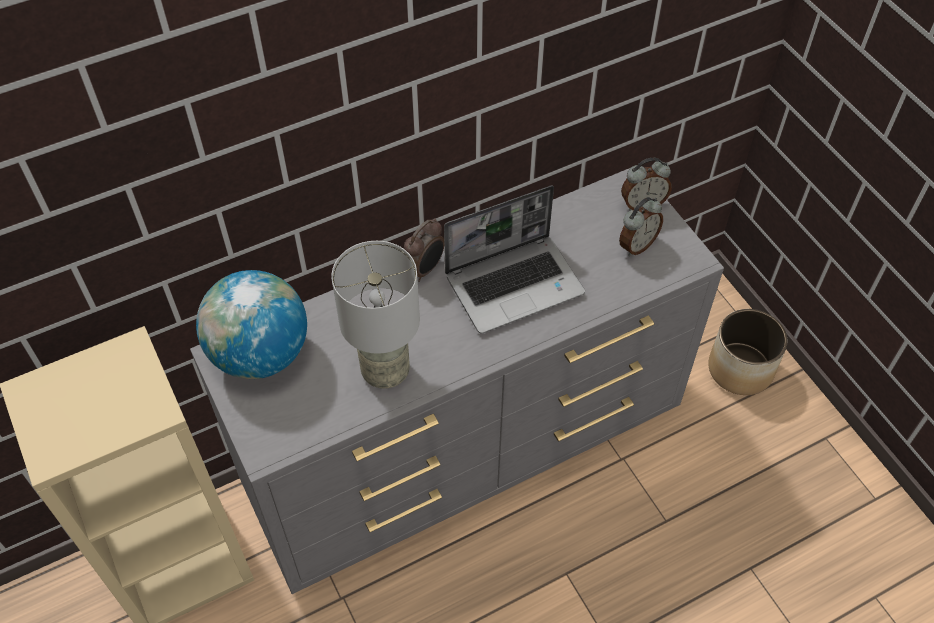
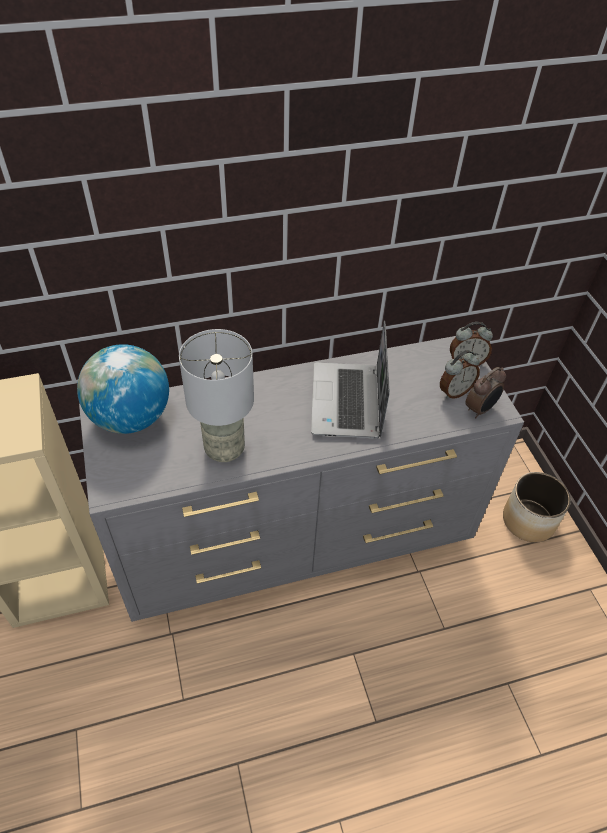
camera: 10 degrees right, 5 degrees down
(425, 269) = (278, 379): alarm clock -> alarm clock (480, 409)
(515, 283) = (348, 402): laptop -> laptop turned 105 degrees clockwise

